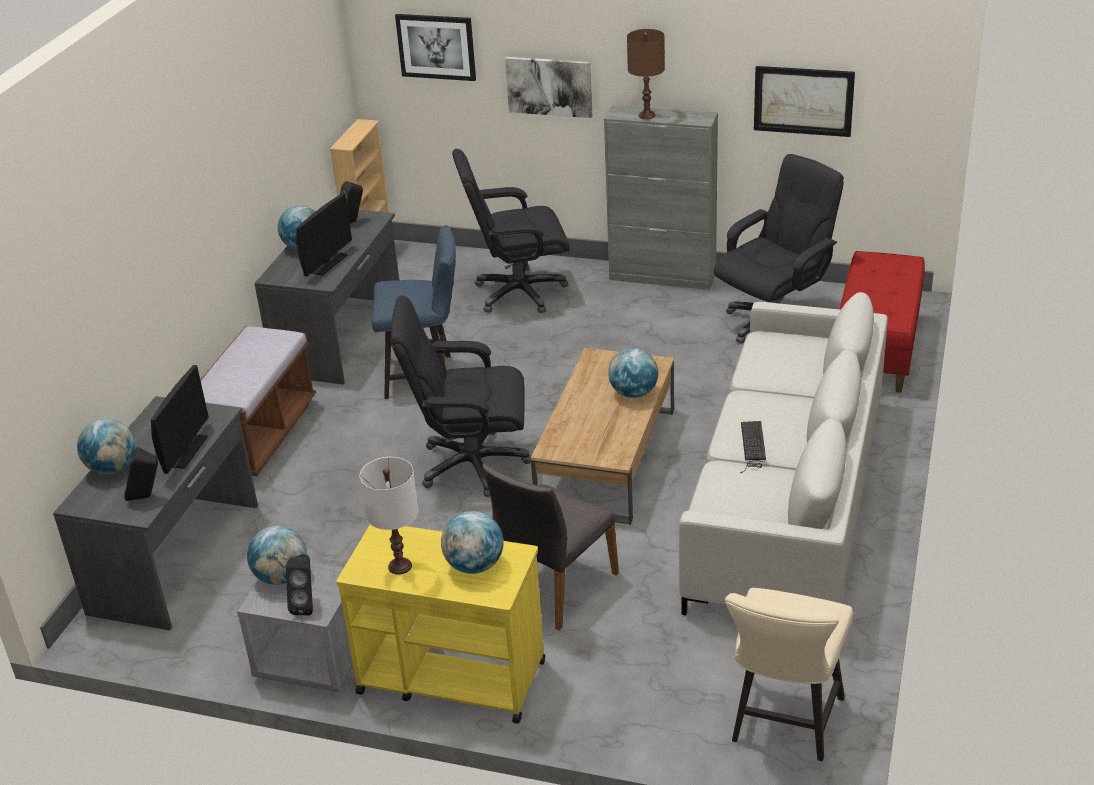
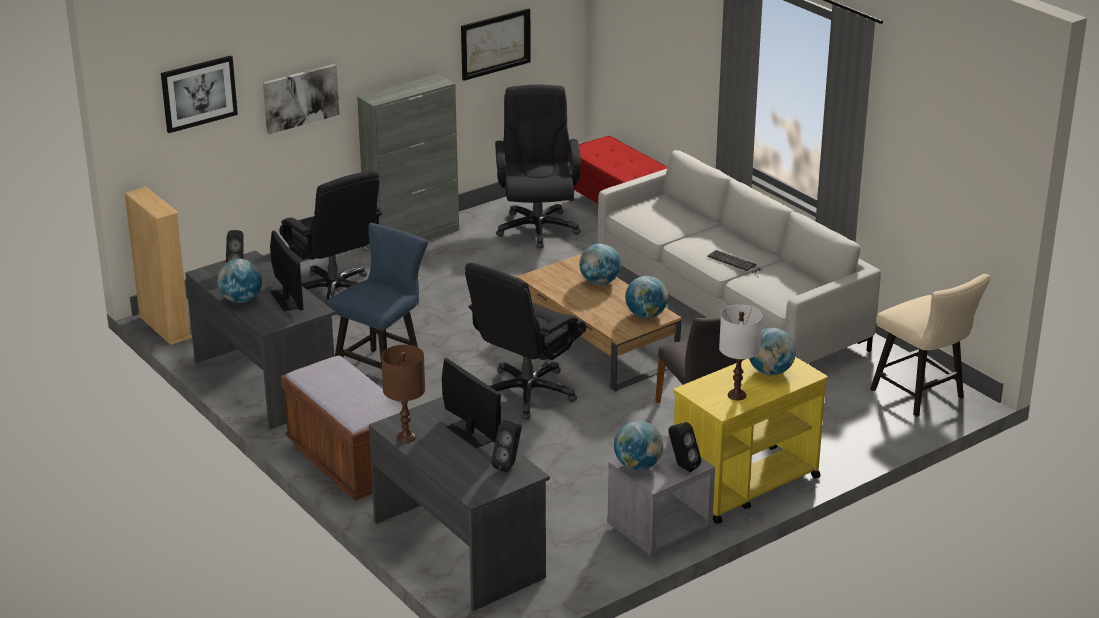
camera: 55 degrees left, 5 degrees down
(112, 468) = (447, 469): globe -> globe (646, 315)
(518, 293) = (335, 293): black office chair -> black office chair turned 60 degrees counterclockwise
(646, 115) = (398, 93): brown table lamp -> brown table lamp (405, 437)

